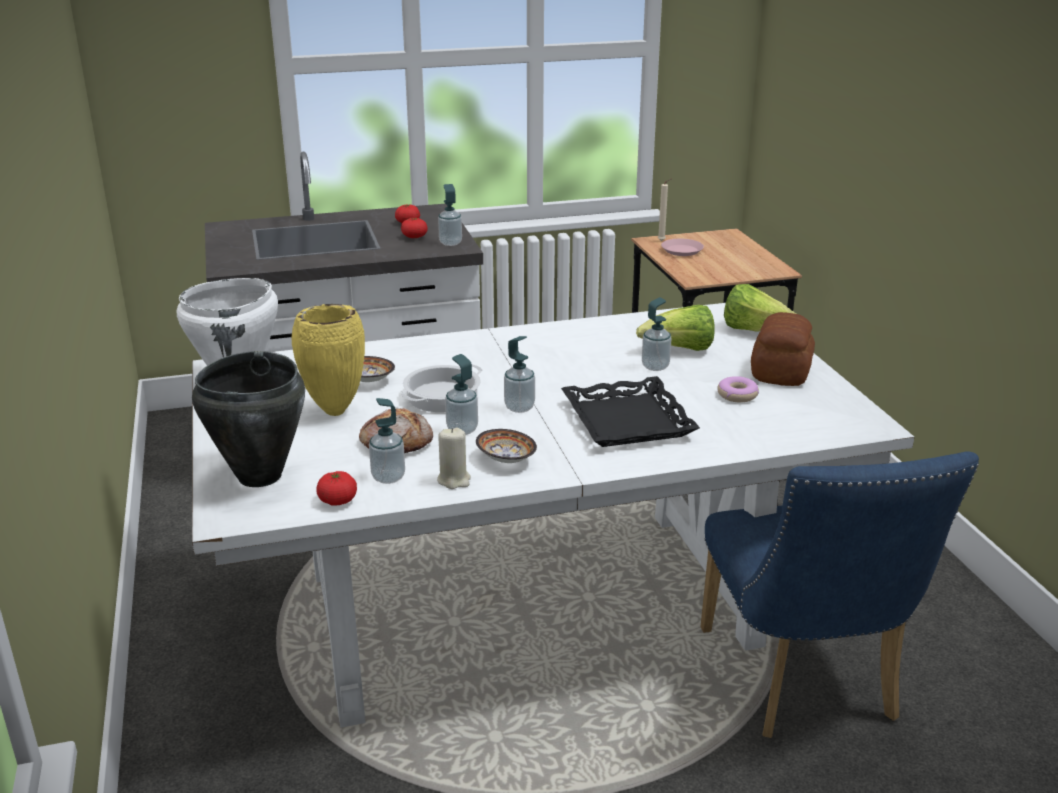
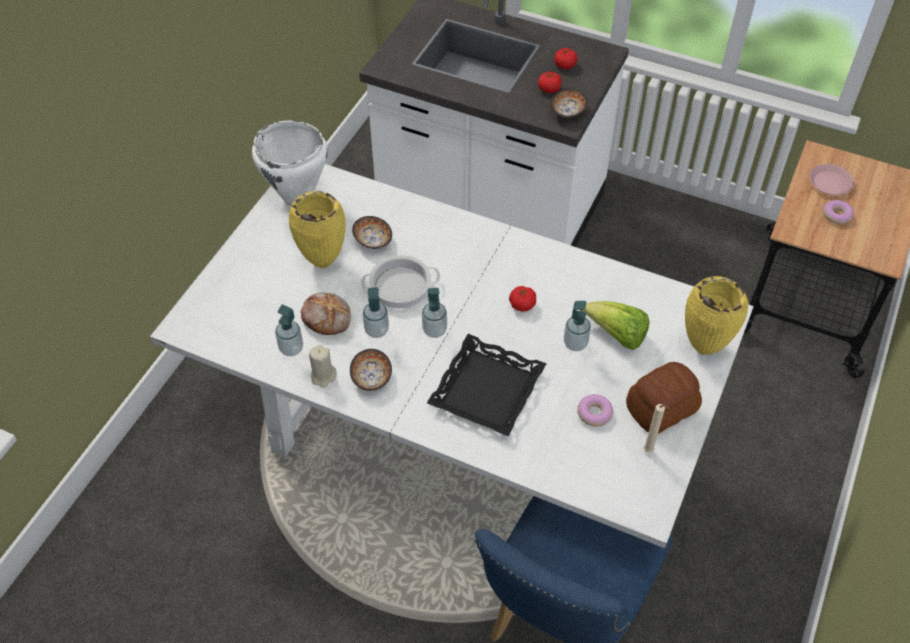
camera: 40 degrees right, 25 degrees up
(258, 476) = (227, 300): black cooking pot -> none
(337, 500) = (246, 351): tomato -> tomato (522, 305)
(450, 243) = (566, 112): soap dispenser -> bowl
(662, 241) = (829, 159): beige candle -> beige candle (649, 451)
(712, 262) = (836, 215): none -> donut
(754, 330) = (704, 348): lettuce -> yellow vase

